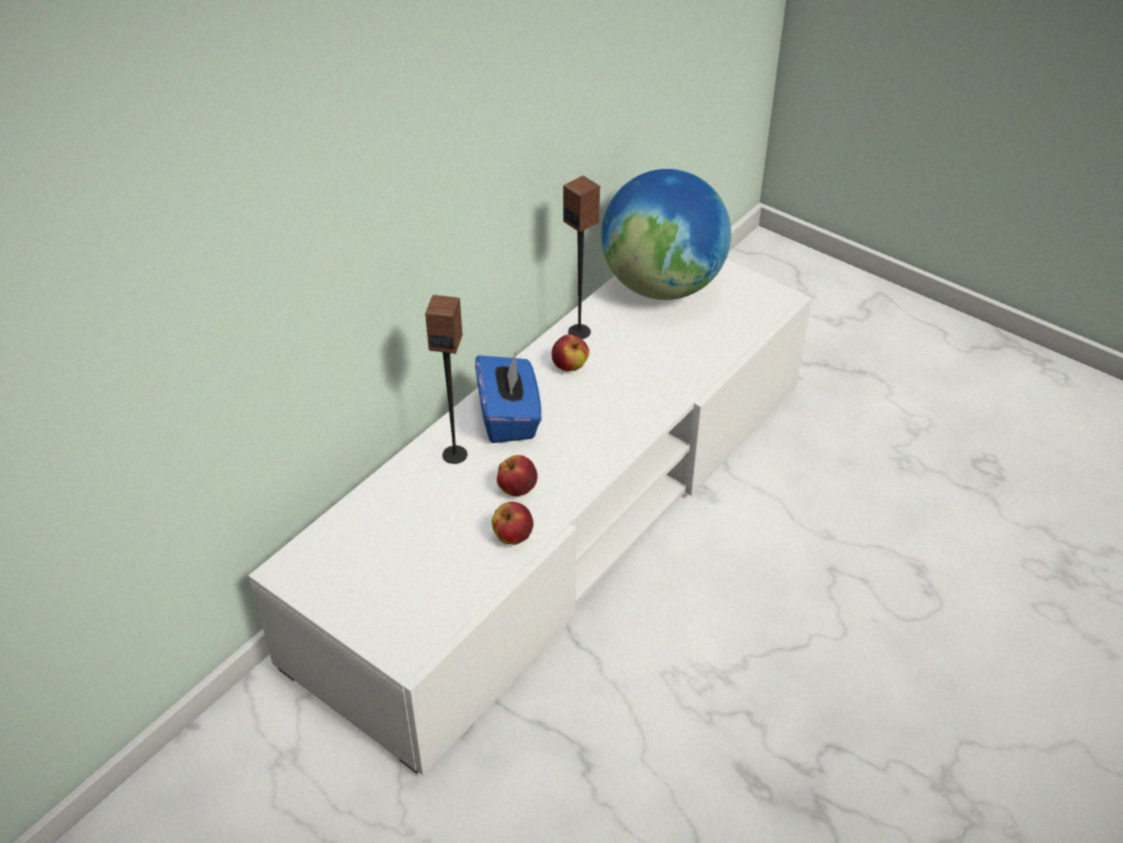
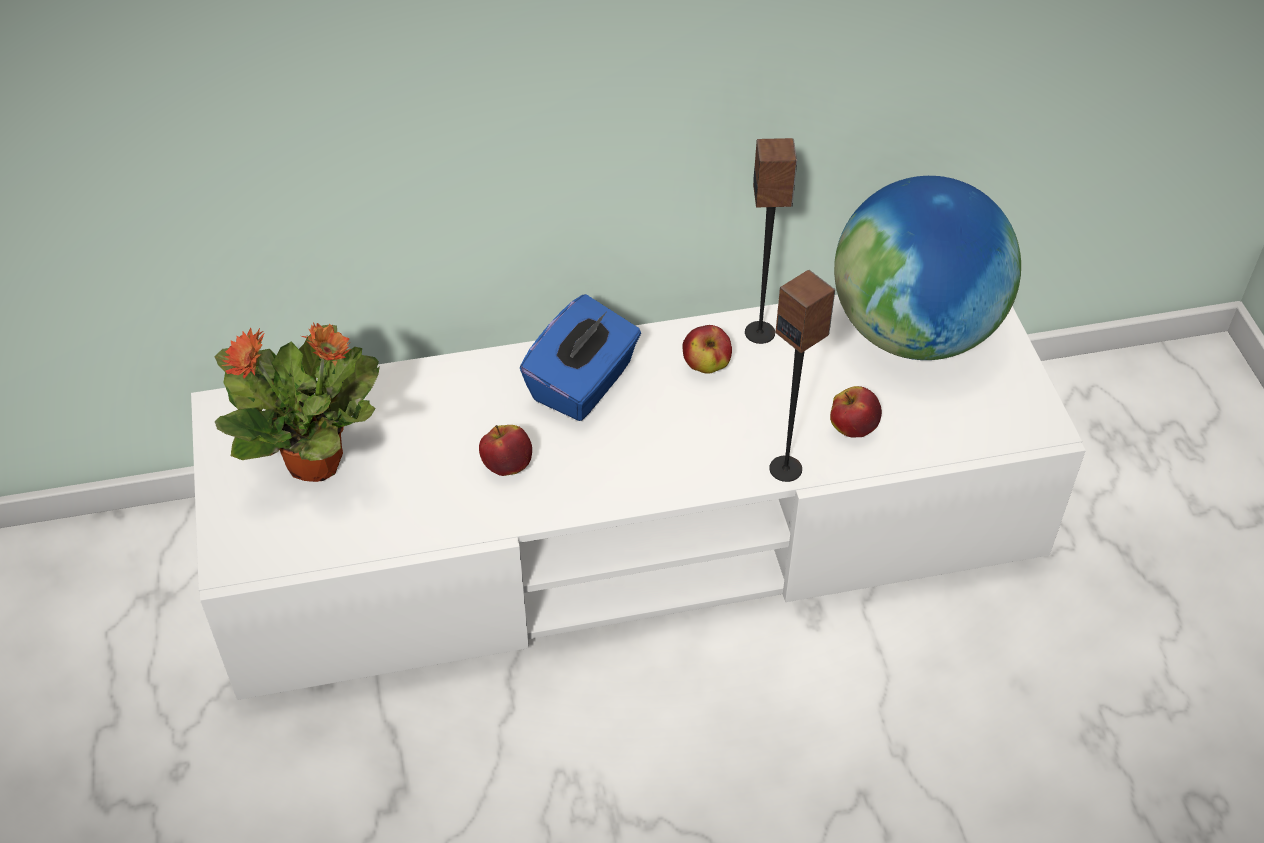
camera: 40 degrees right, 5 degrees up
(391, 561) = (317, 462): none -> potted plant
(455, 454) = (489, 390): speaker -> speaker (786, 468)
(513, 536) = (449, 512): apple -> apple (853, 428)

